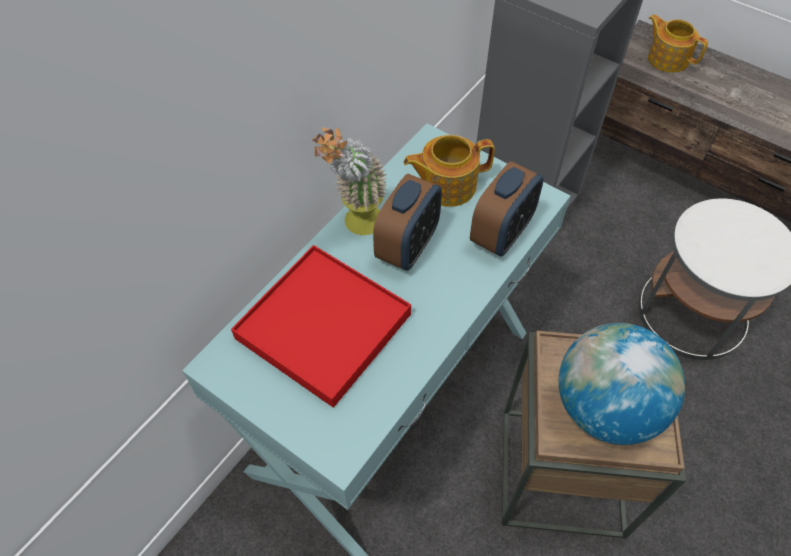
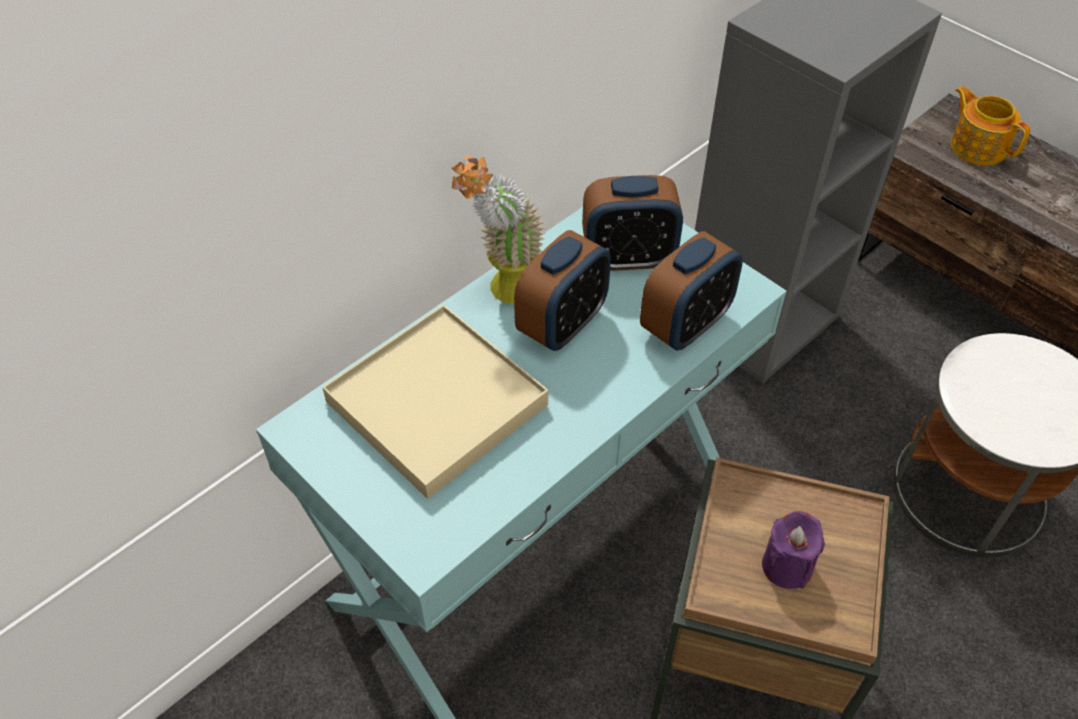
camera: 10 degrees right, 5 degrees down
(323, 326) = (437, 403): red tray -> beige tray
(446, 185) = (628, 257): teapot -> alarm clock
(605, 408) = (787, 566): globe -> purple candle

